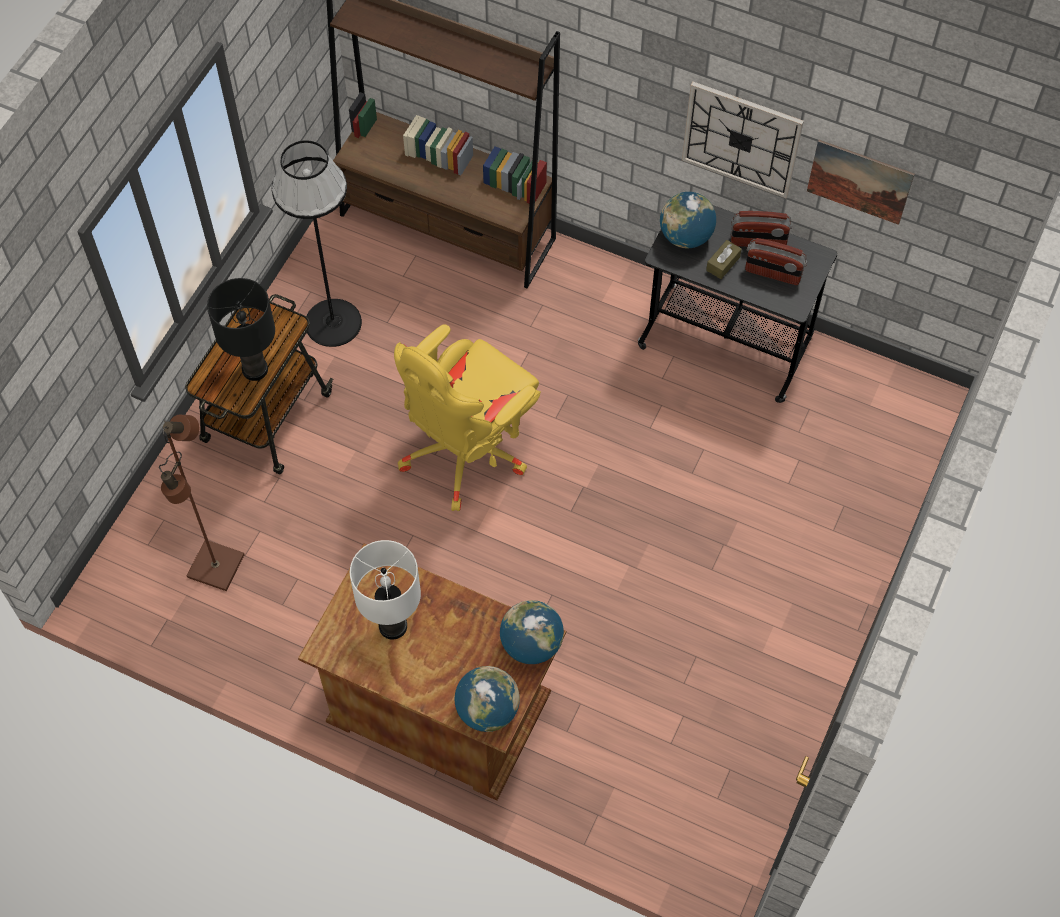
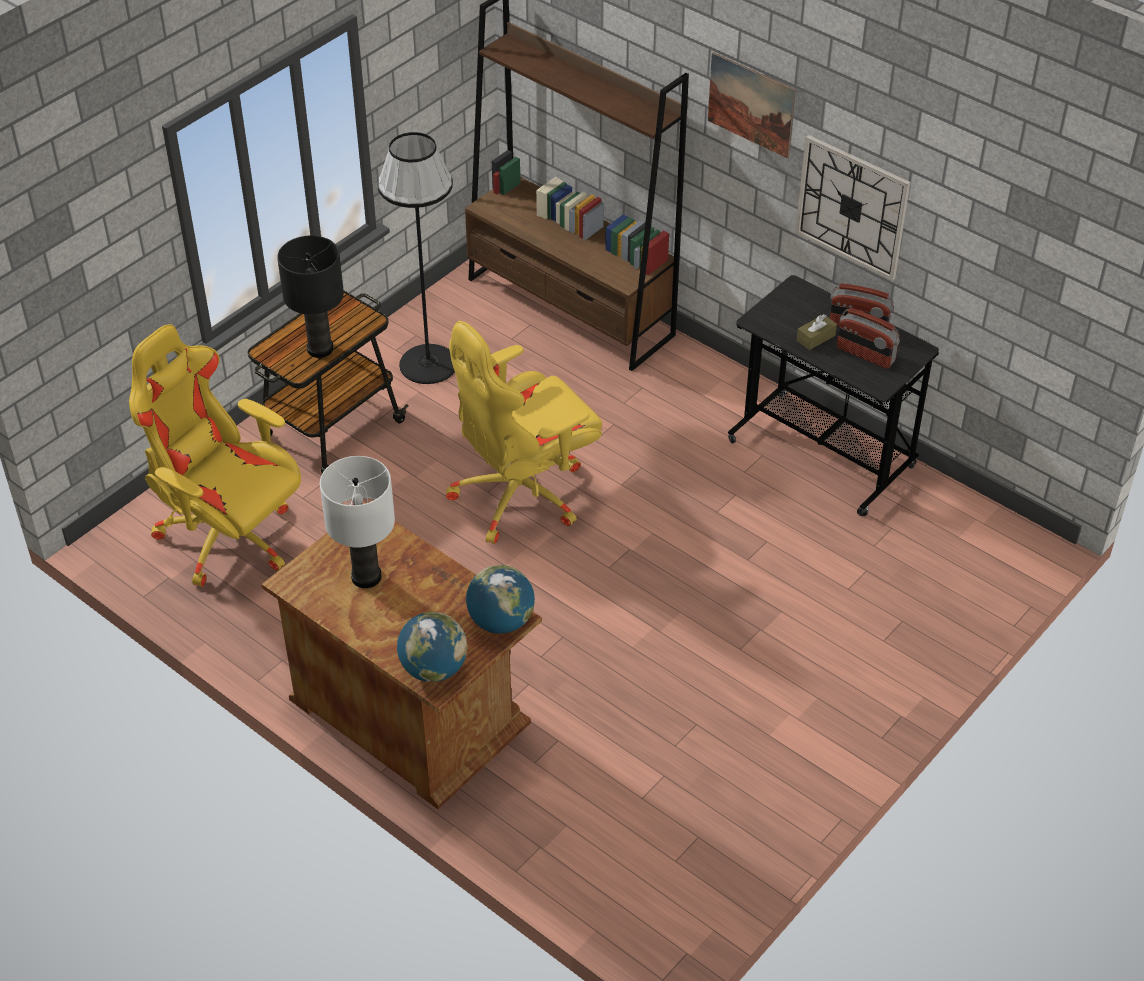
camera: 15 degrees right, 15 degrees down
(215, 566) = (233, 542): brown floor lamp -> yellow office chair
(685, 237) = (785, 309): globe -> none
(859, 181) = (963, 260): picture -> picture (751, 104)

